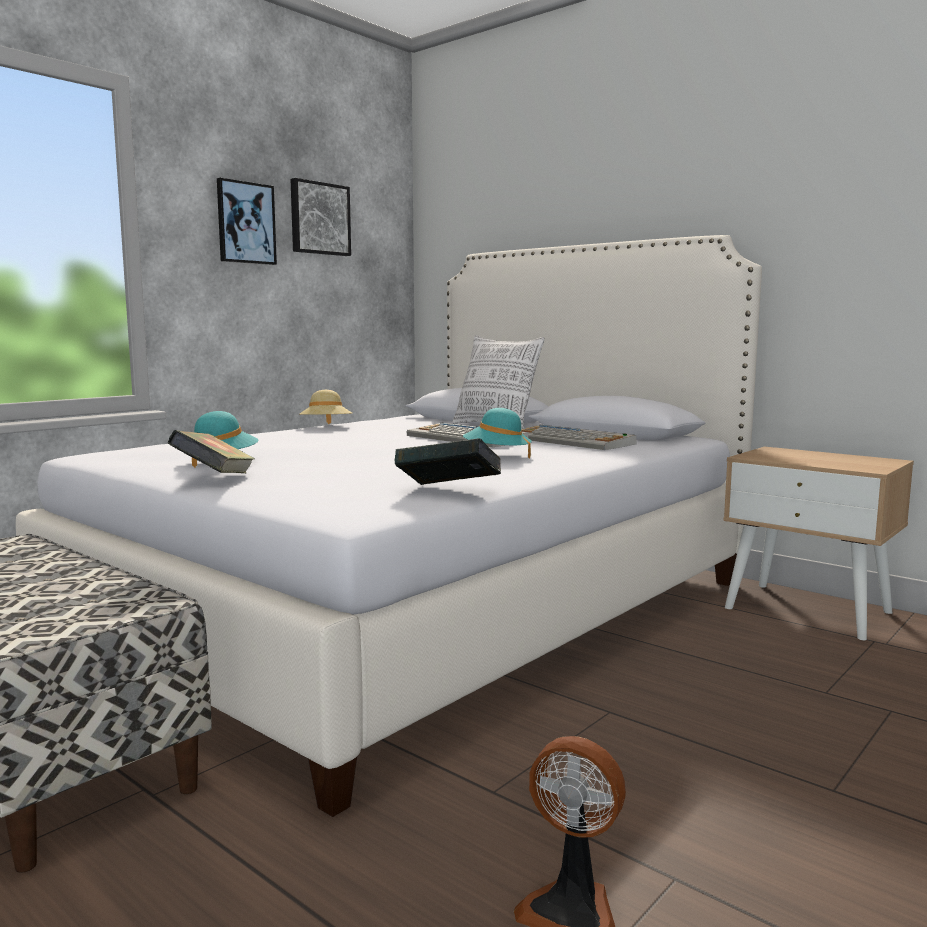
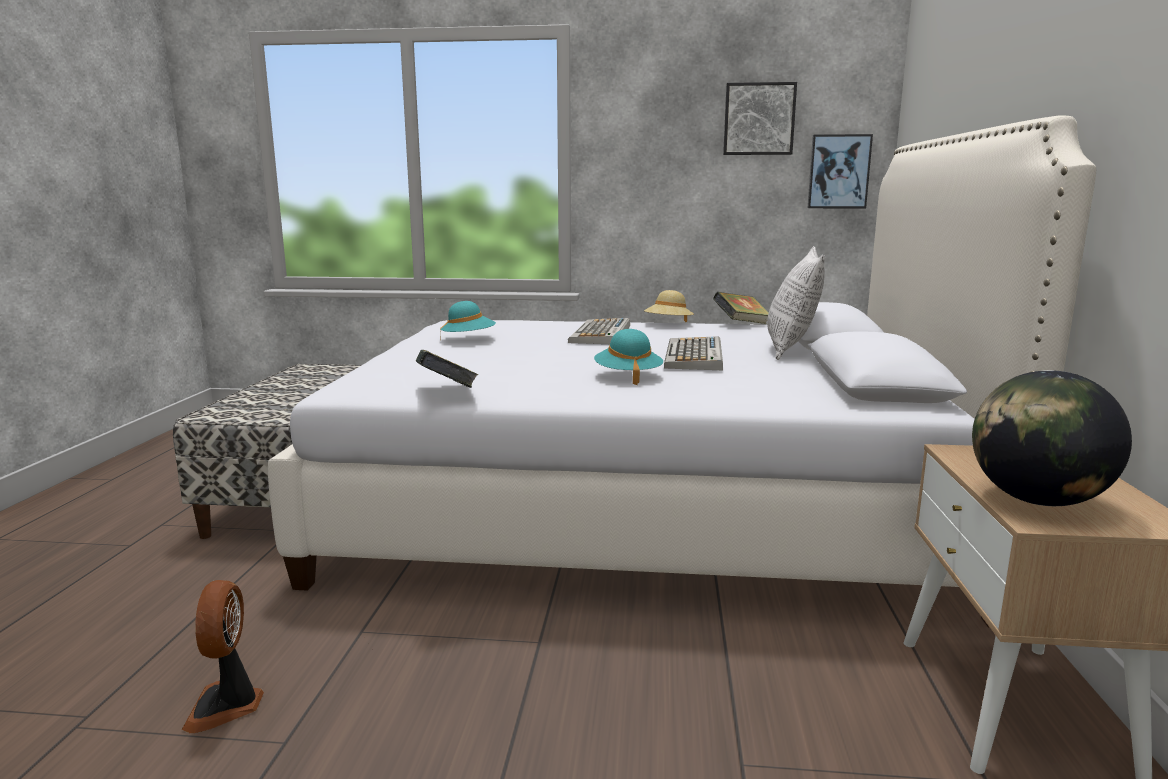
camera: 55 degrees right, 5 degrees up
(214, 479) = (410, 351): book -> book (741, 324)
(245, 223) = (672, 132): picture -> picture (838, 171)
(572, 441) = (769, 379): keyboard -> keyboard (601, 334)
(843, 464) = (1037, 500): none -> globe

